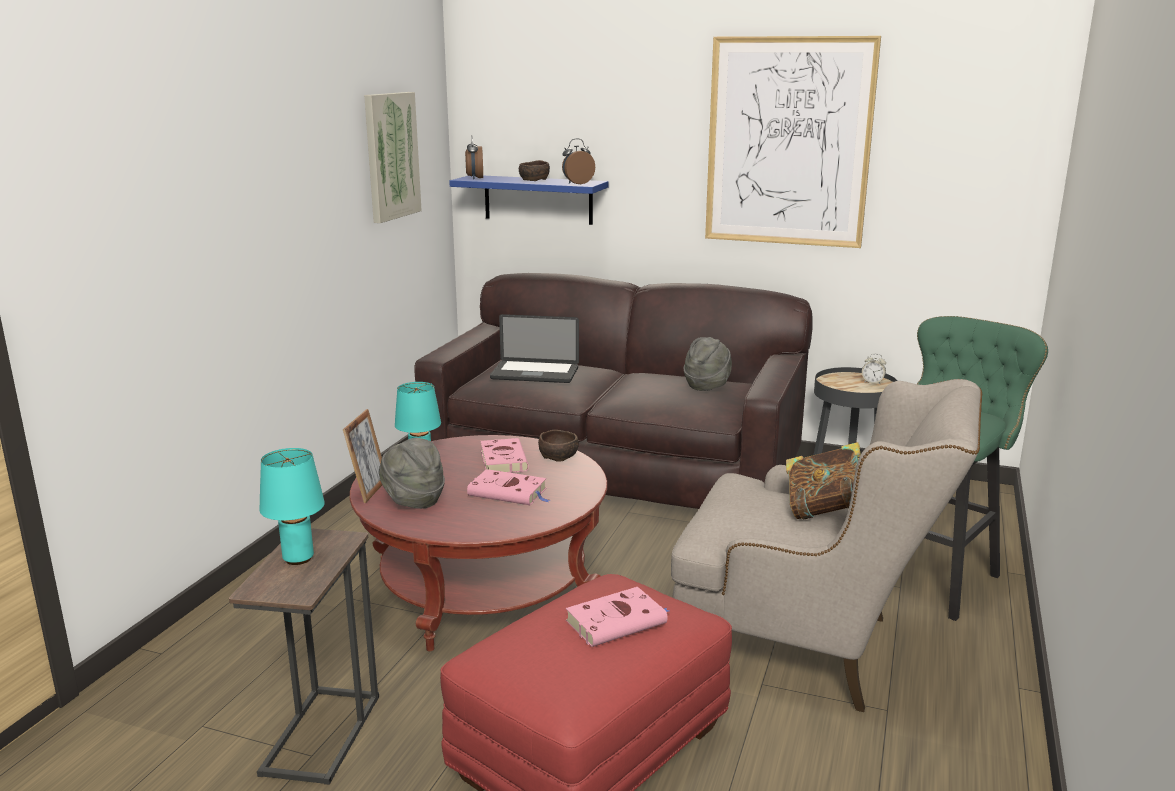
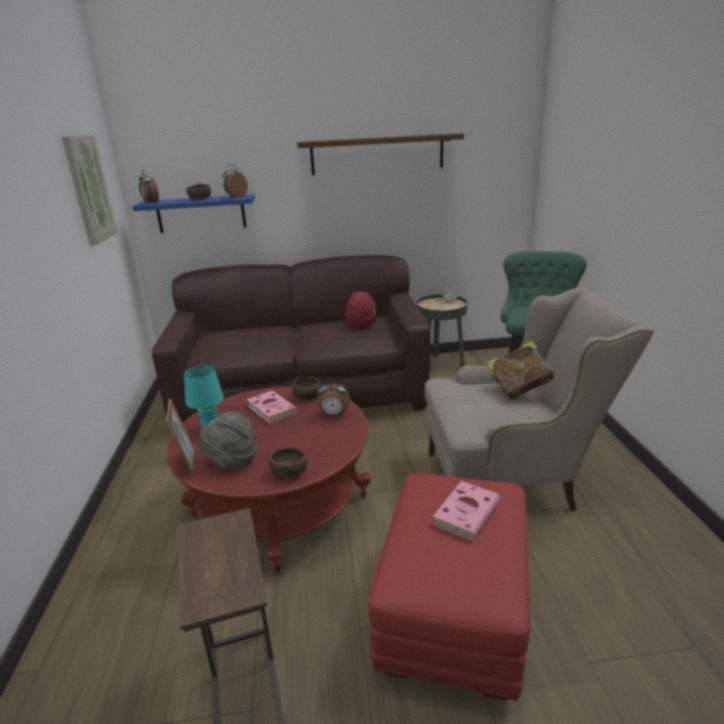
camera: 25 degrees left, 5 degrees up
(297, 559) = (210, 556): turquoise table lamp -> none
(461, 525) = (289, 472): none -> brown bowl
(509, 493) = (300, 434): pink book -> none
(535, 373) = (240, 339): laptop -> none
(567, 484) = (334, 415): none -> alarm clock
(707, 385) = (361, 323): grey hat -> red hat
(788, 142) = (377, 154): picture -> shelf

